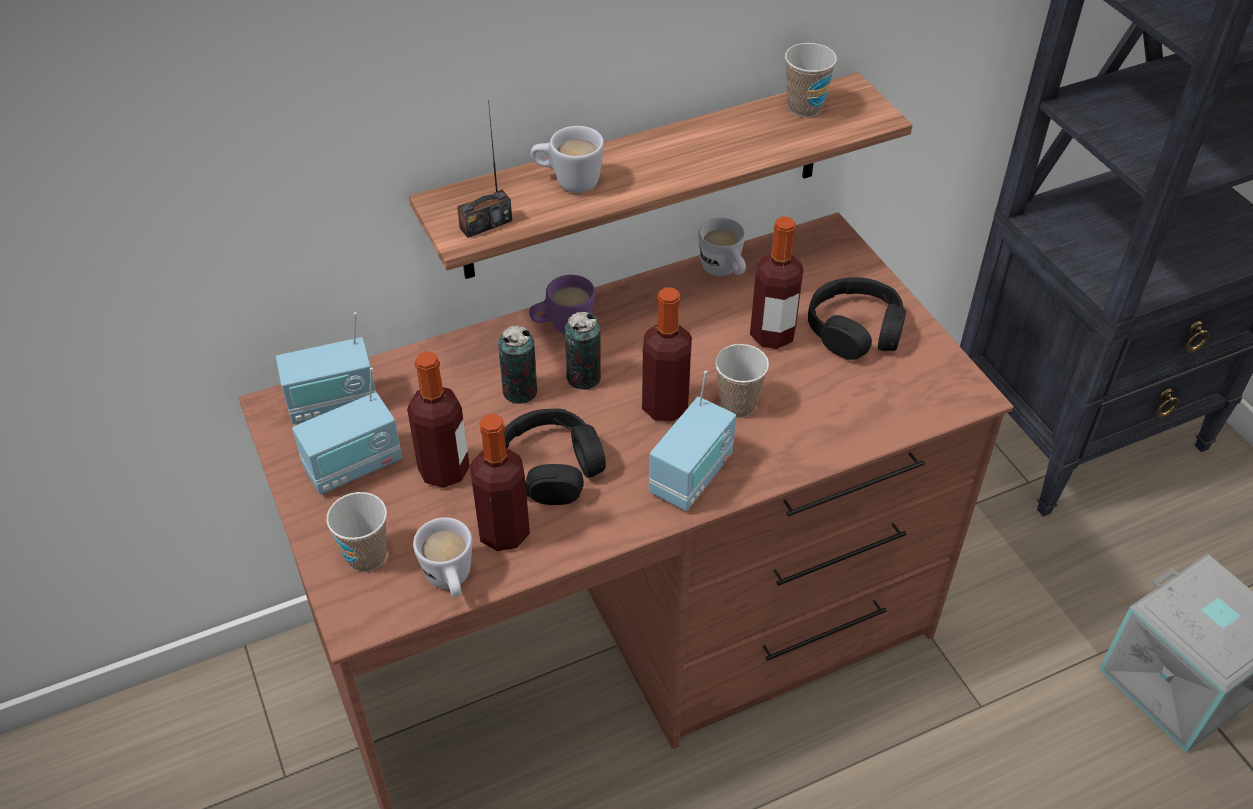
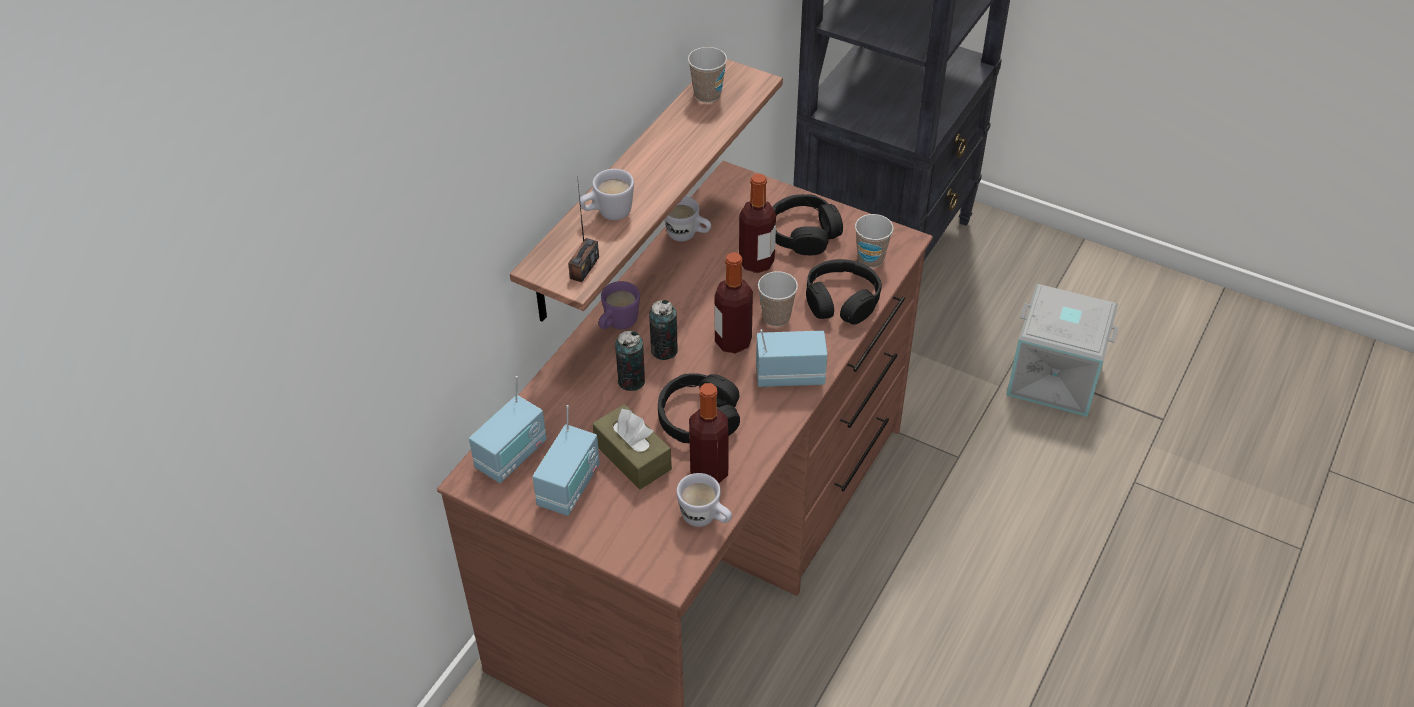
camera: 35 degrees left, 0 degrees up
(366, 556) = (637, 535): cup -> cup (870, 259)
(444, 470) = (632, 456): bottle -> brown tissue box
(692, 476) = (790, 375): radio -> radio turned 90 degrees counterclockwise
(830, 425) = (841, 301): none -> black headphones

